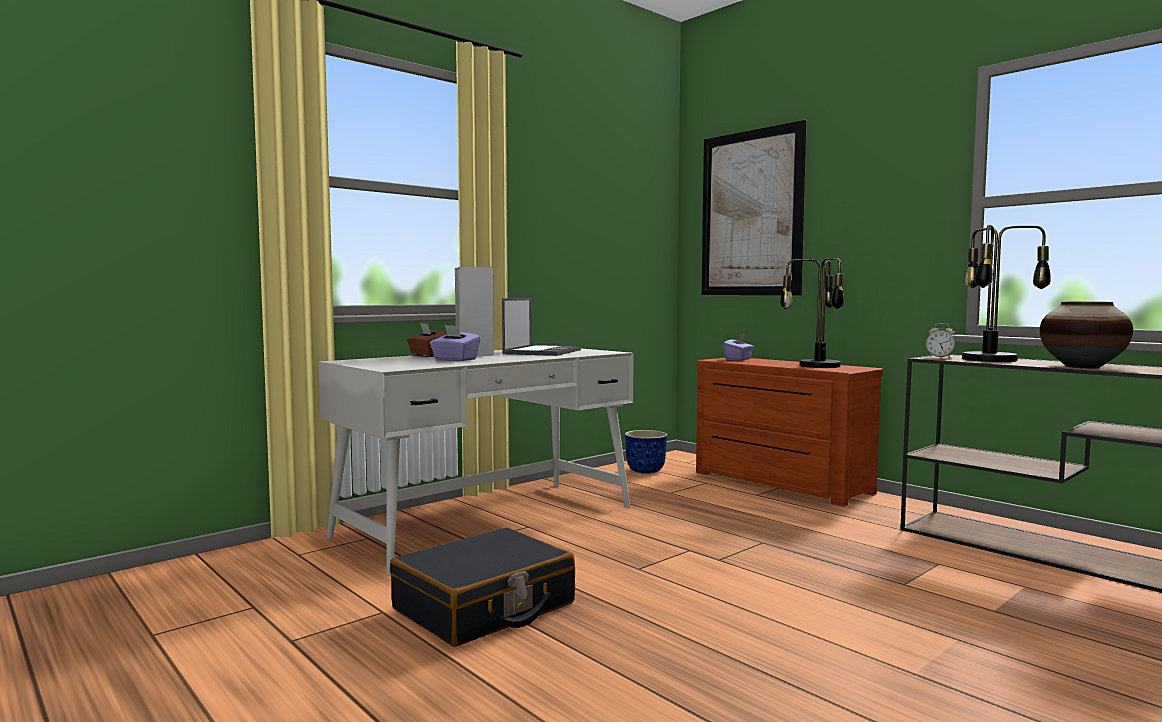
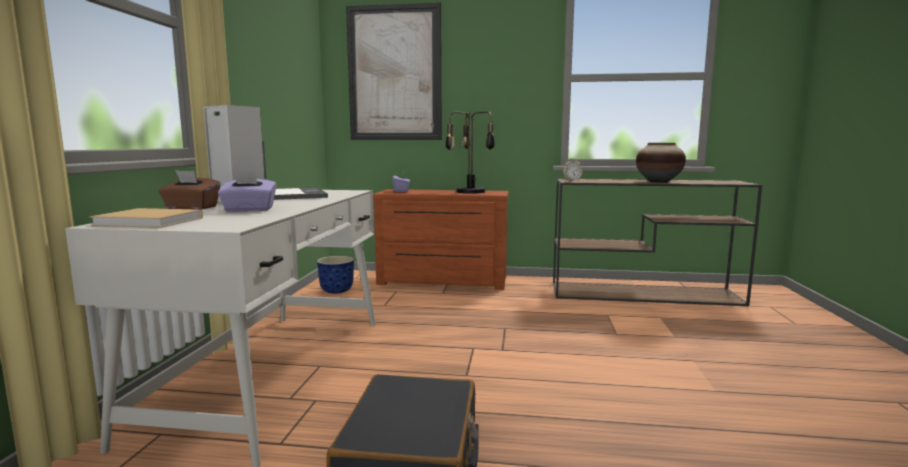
camera: 40 degrees left, 5 degrees up
(368, 362) = (152, 222): none -> beige book
(990, 359) = (600, 180): table lamp -> none

